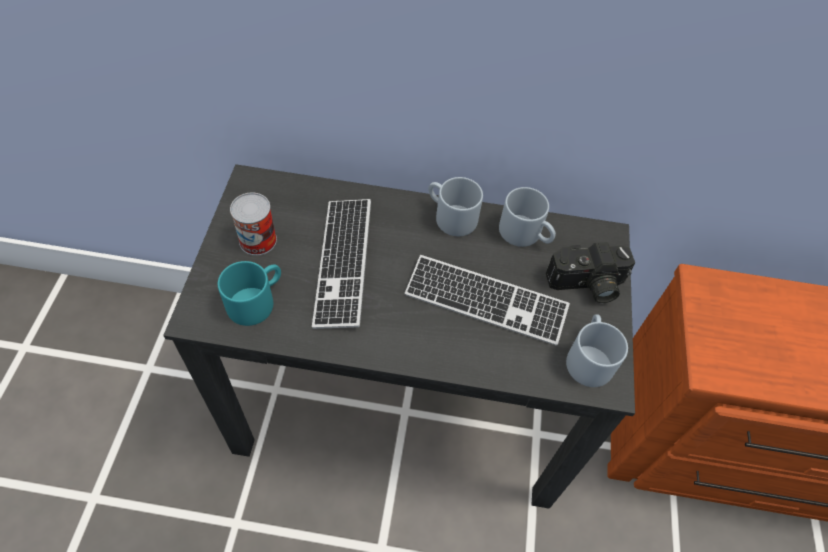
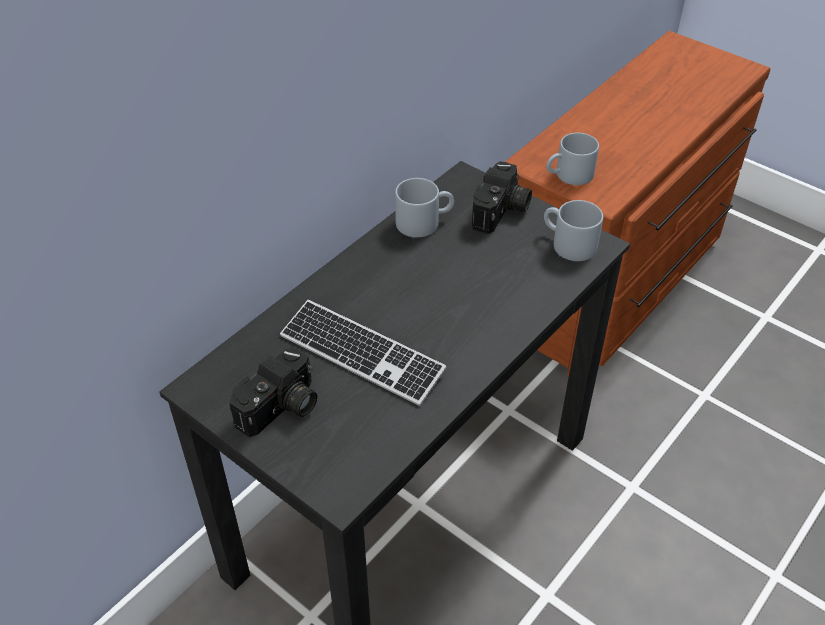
camera: 55 degrees left, 10 degrees down
(256, 300) = (355, 437): turquoise mug -> none
(258, 240) = (281, 409): can -> camera
(450, 216) = (366, 259): grey mug -> grey mug (569, 175)
(485, 302) = (474, 278): keyboard -> none

